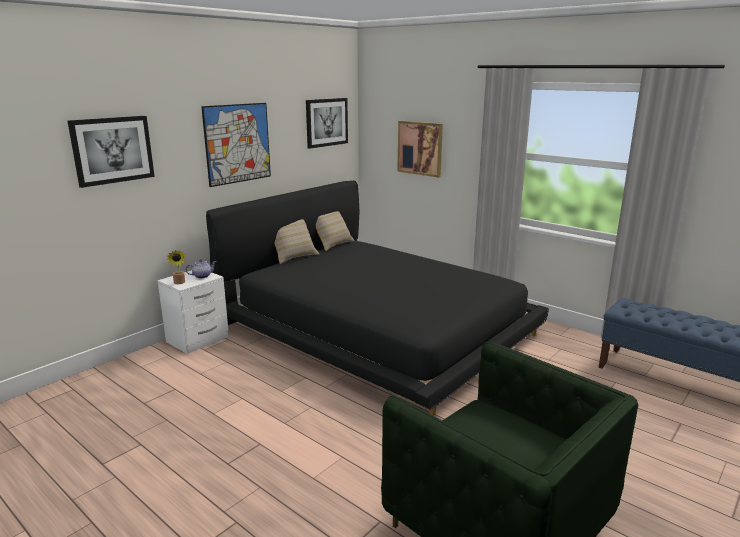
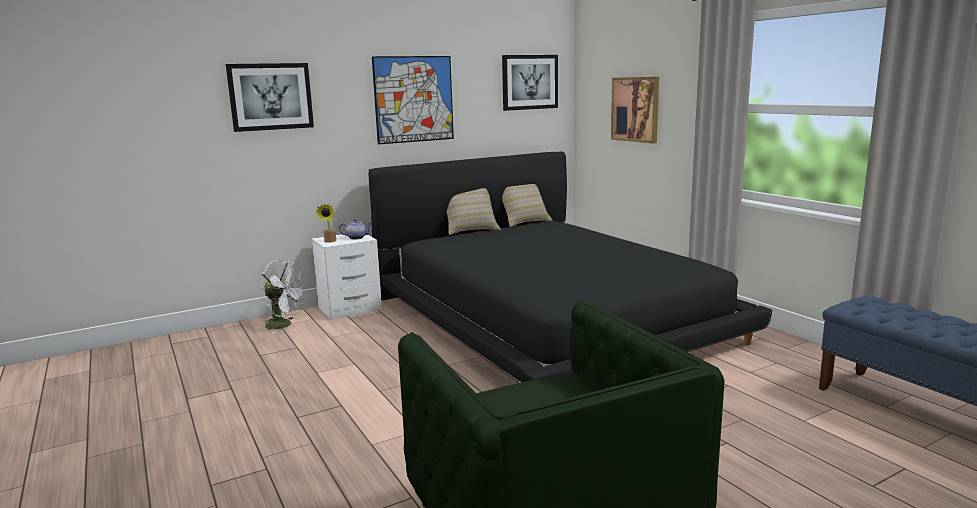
camera: 20 degrees right, 5 degrees down
(145, 366) = (284, 325): none -> white fan

